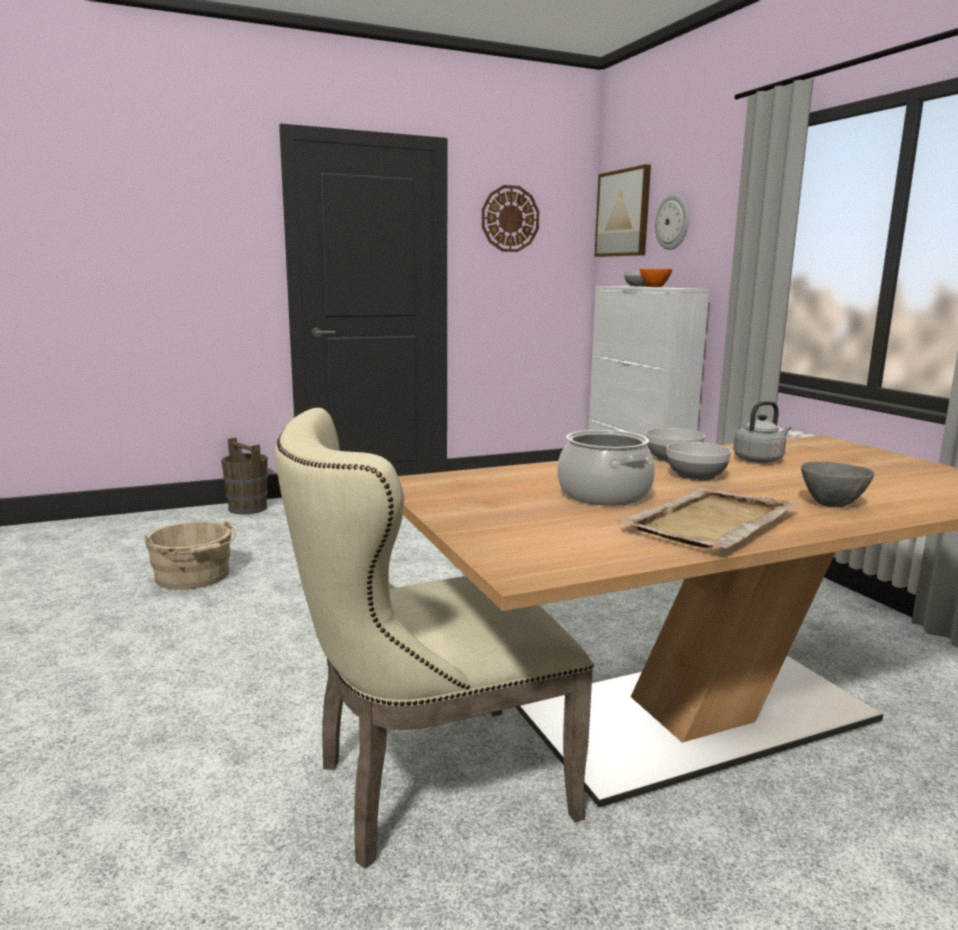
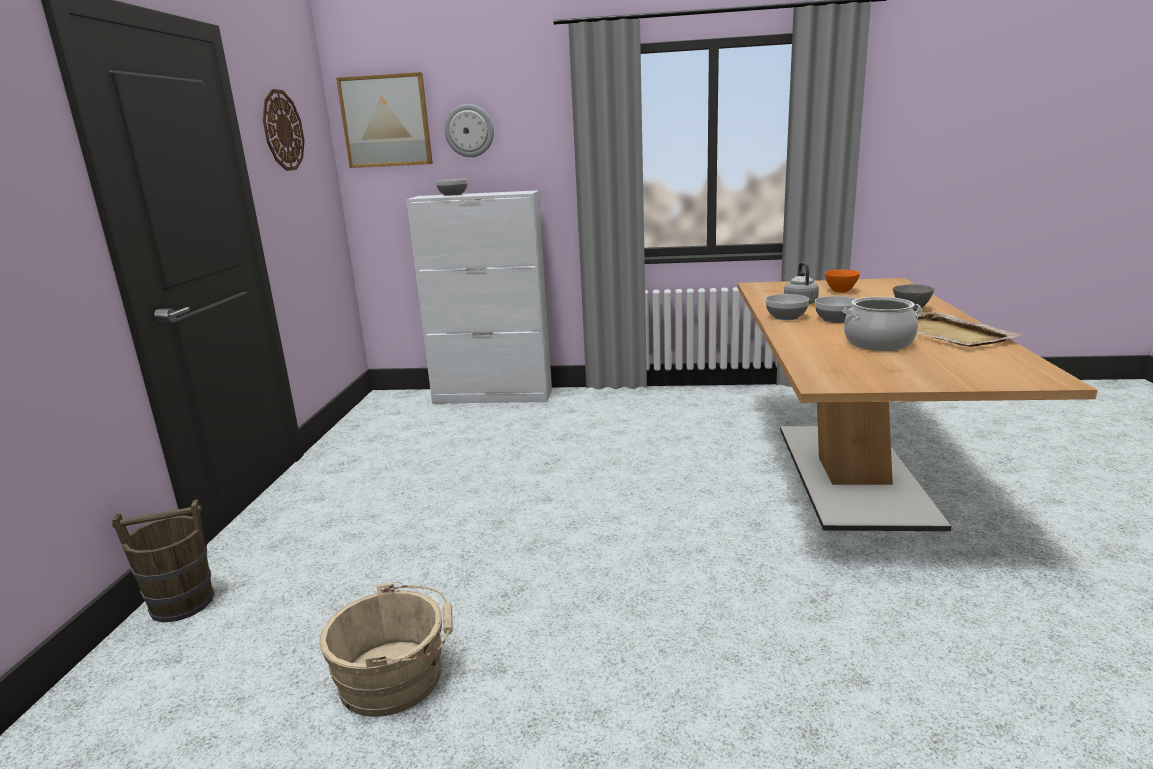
camera: 60 degrees left, 5 degrees up
(426, 788) = (919, 590): beige chair -> none
(654, 287) = (485, 193): orange bowl -> orange bowl (841, 291)

